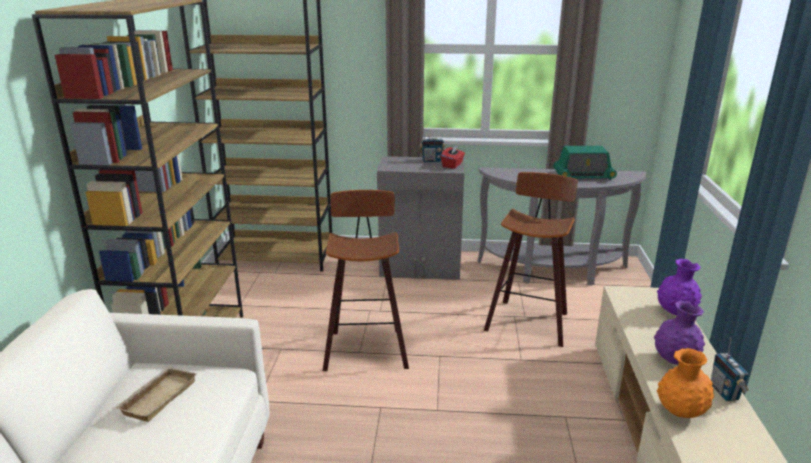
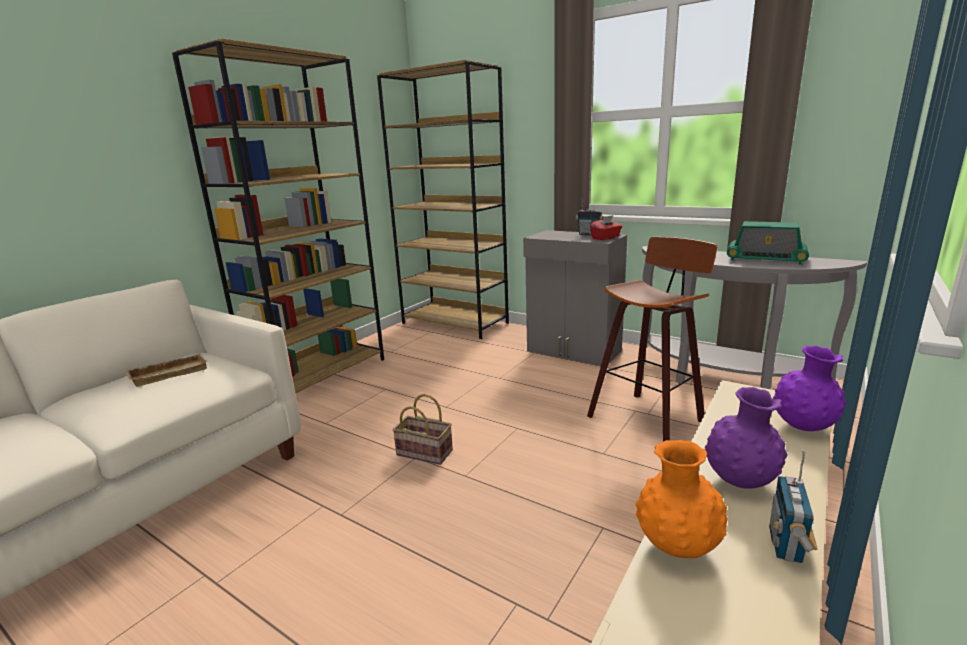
camera: 30 degrees right, 5 degrees down
(365, 348) = (455, 404): stool -> none
(385, 400) = (426, 452): none -> basket

